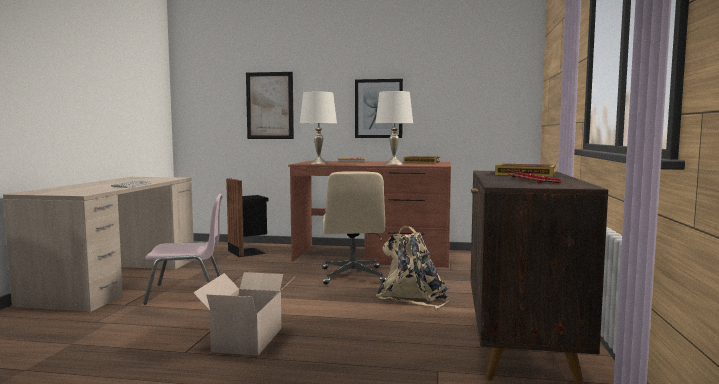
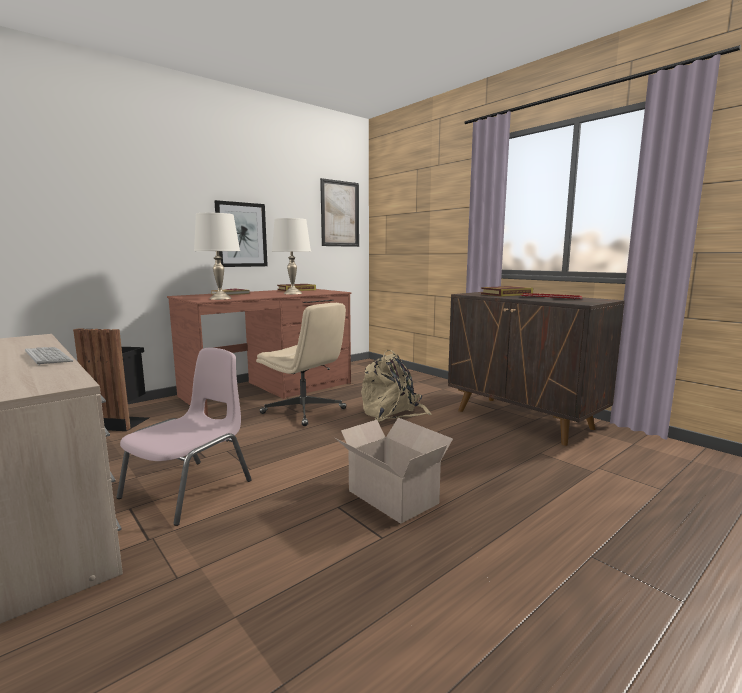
camera: 50 degrees left, 5 degrees up
(270, 105) = (101, 225): picture -> picture (340, 214)

